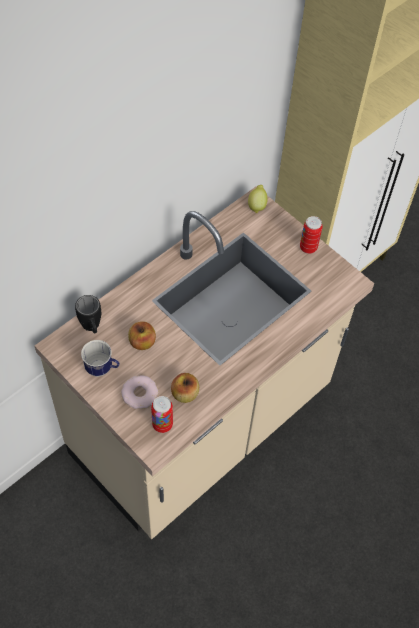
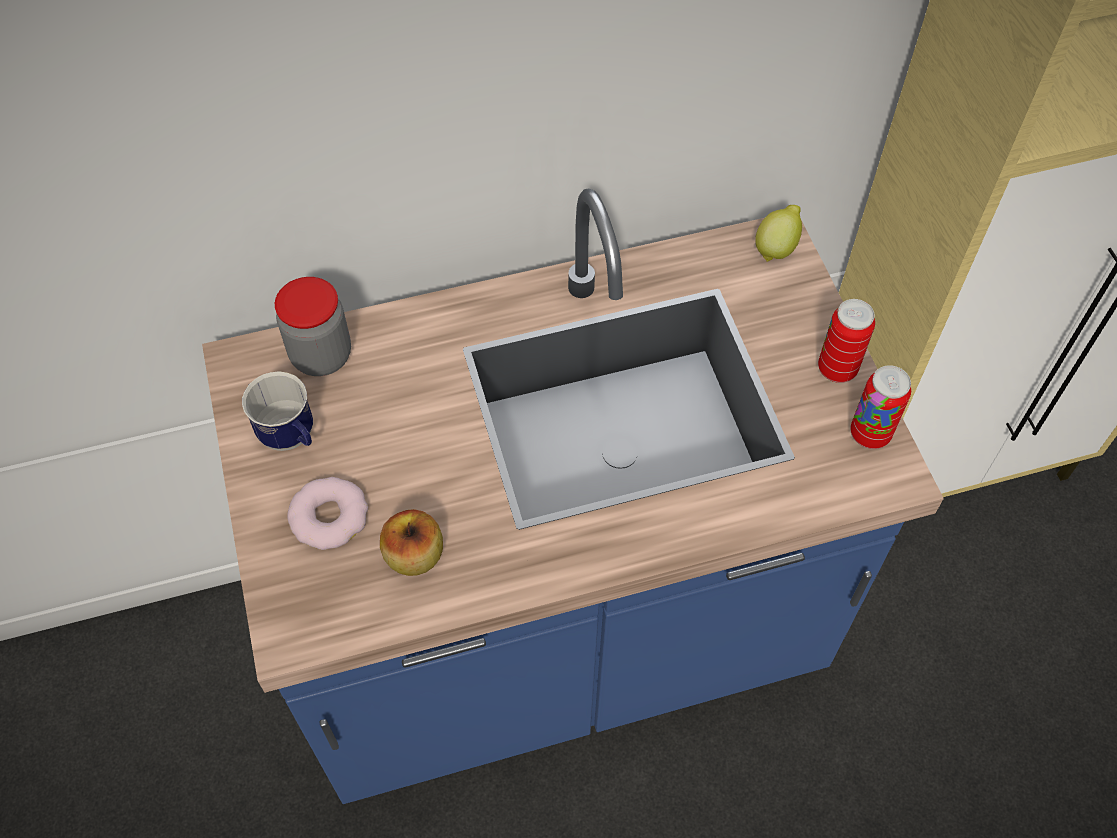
camera: 30 degrees right, 0 degrees up
(92, 328) = (321, 356): black mug -> jar
(142, 342) = (396, 420): apple -> none
(162, 424) = (334, 597): can -> can (870, 434)
(202, 425) = (558, 638): beige counter -> blue counter

